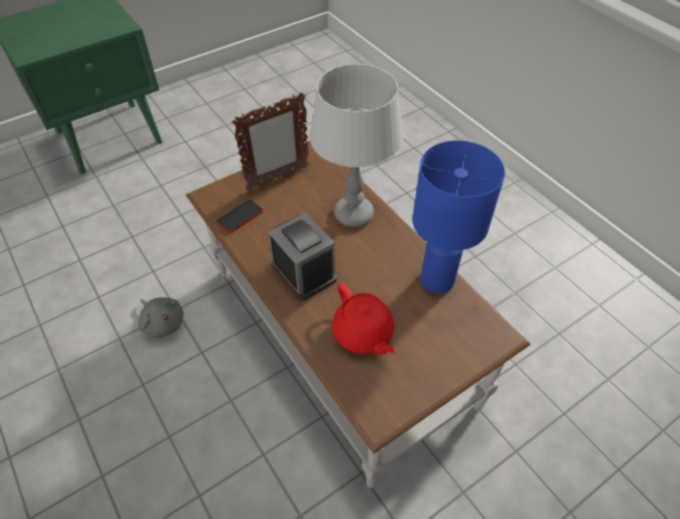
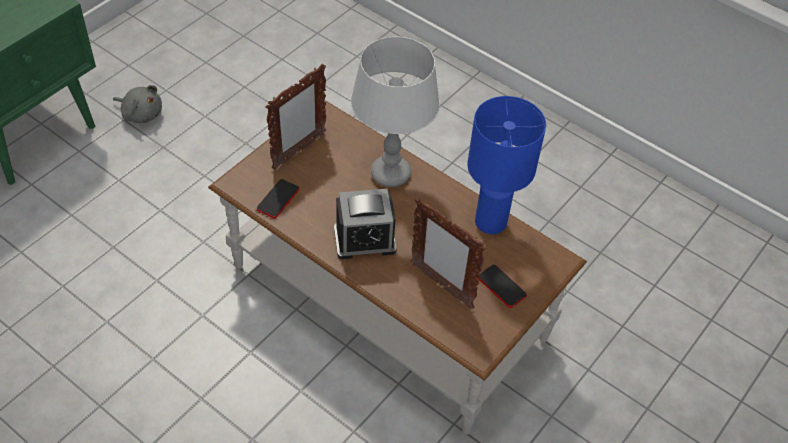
camera: 20 degrees left, 0 degrees up
(163, 323) = (194, 332): grey plush toy -> grey plush toy (141, 114)
(303, 271) = (364, 240): alarm clock -> alarm clock turned 135 degrees clockwise
(363, 334) = (441, 285): red teapot -> picture frame
(426, 351) = (501, 287): none -> phone

